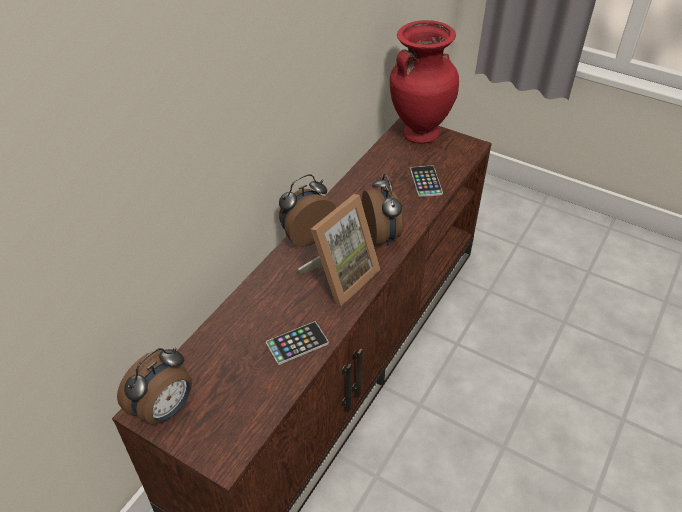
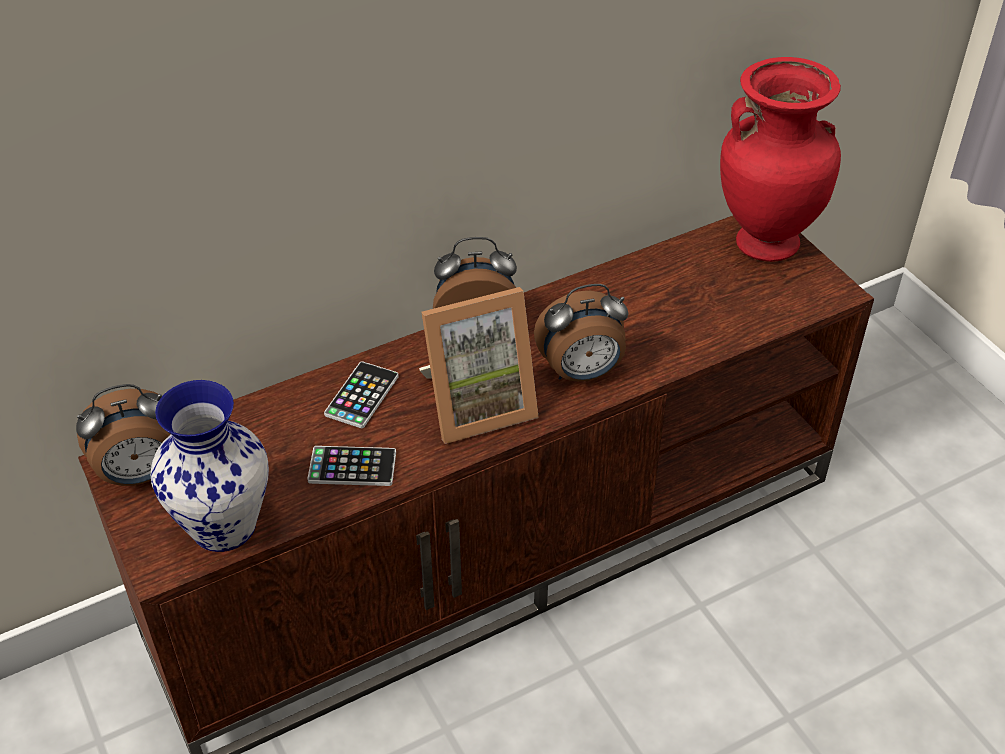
camera: 30 degrees right, 0 degrees up
(247, 416) = (224, 528): none -> vase
(382, 236) = (581, 373): alarm clock -> alarm clock turned 60 degrees clockwise
(426, 182) = (713, 319): phone -> phone (362, 395)

